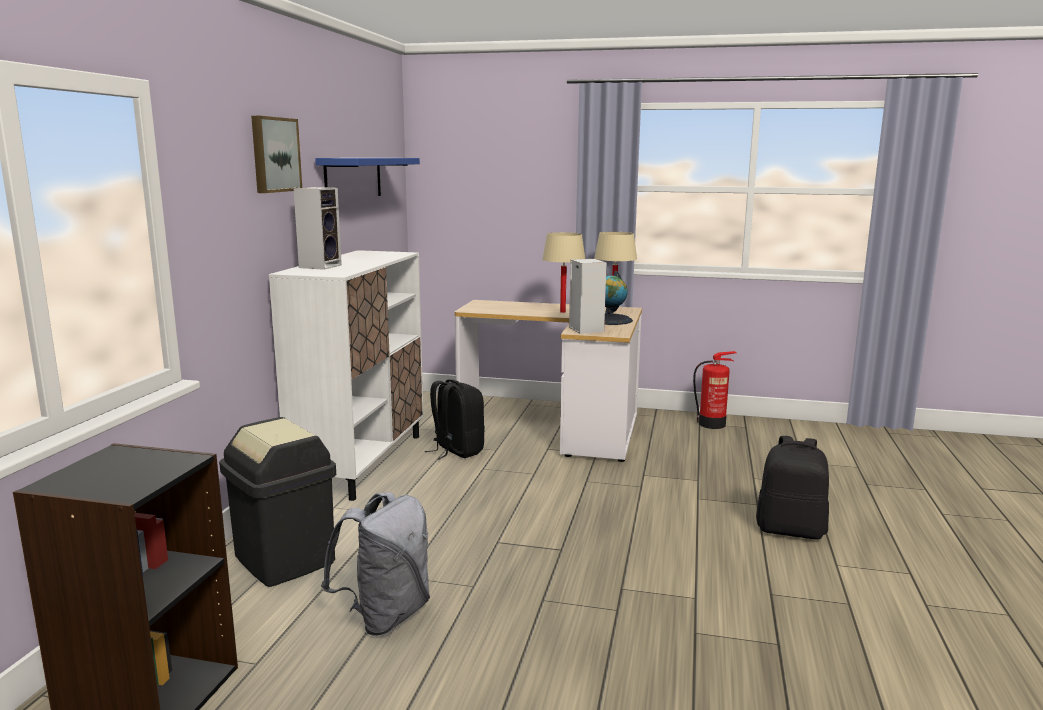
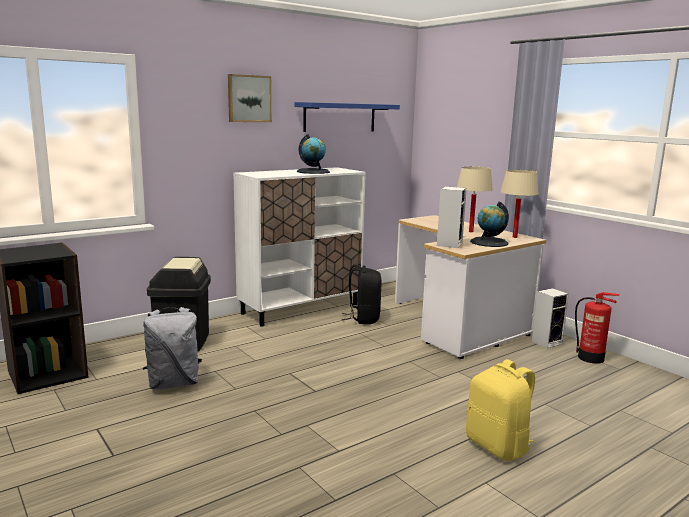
camera: 40 degrees right, 0 degrees up
(320, 266) = (274, 172): speaker -> speaker (547, 342)
(364, 259) = (313, 171): none -> globe
(791, 530) = (498, 446): black backpack -> yellow backpack

